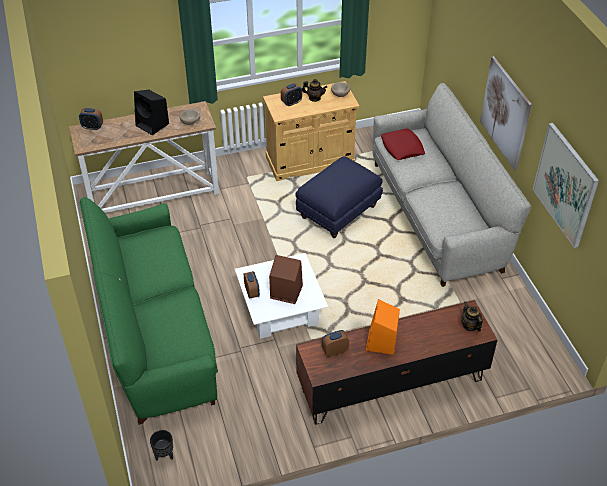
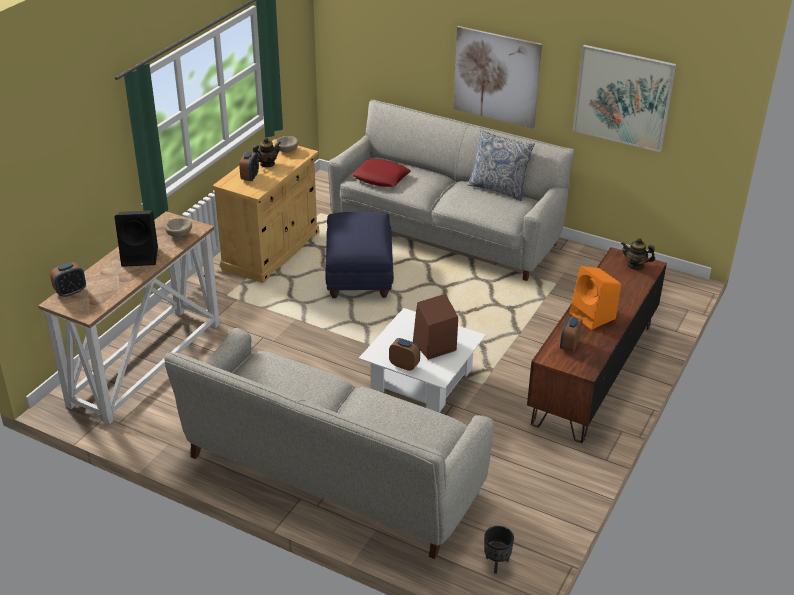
camera: 45 degrees left, 10 degrees down
(155, 332) = (331, 474): green sofa -> grey sofa
(473, 203) = (498, 189): none -> pillow

